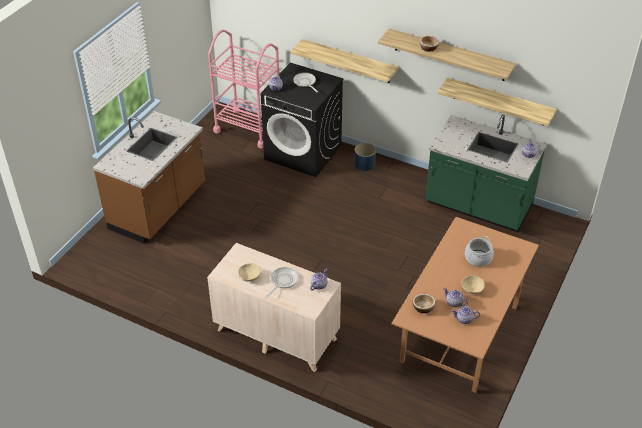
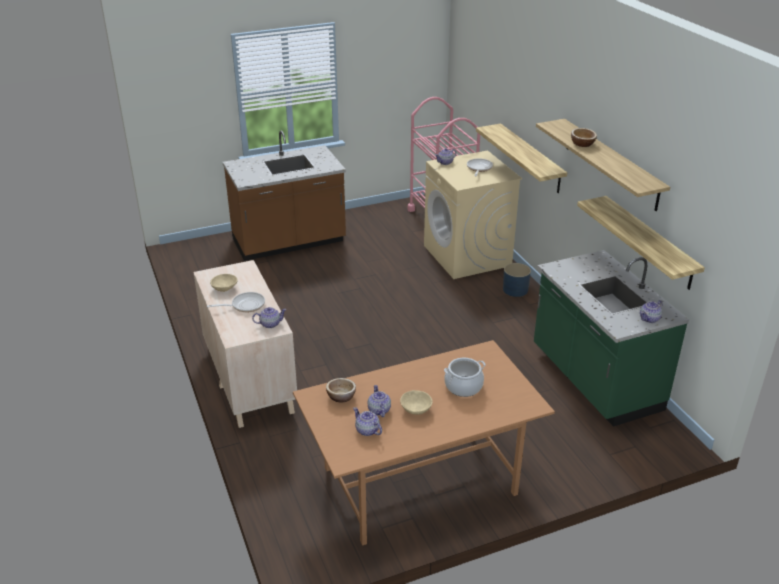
camera: 40 degrees right, 10 degrees down
(303, 152) = (467, 256): black washing machine -> beige washing machine

